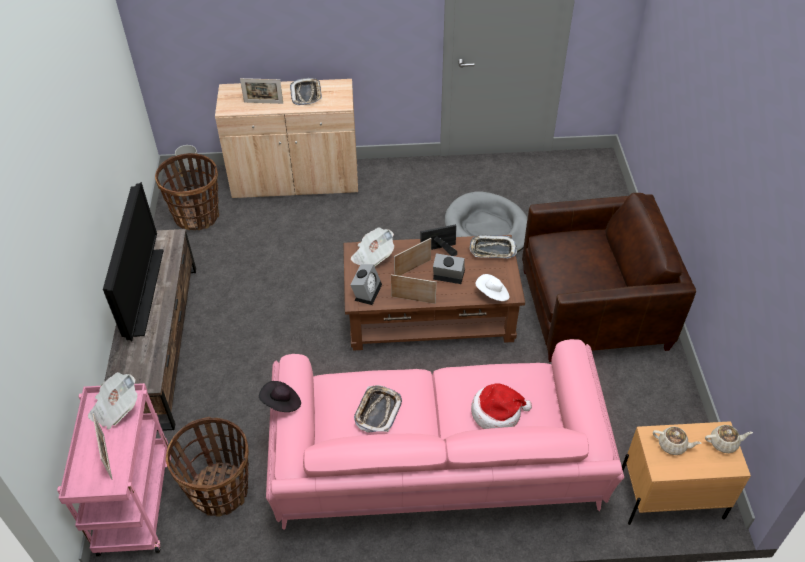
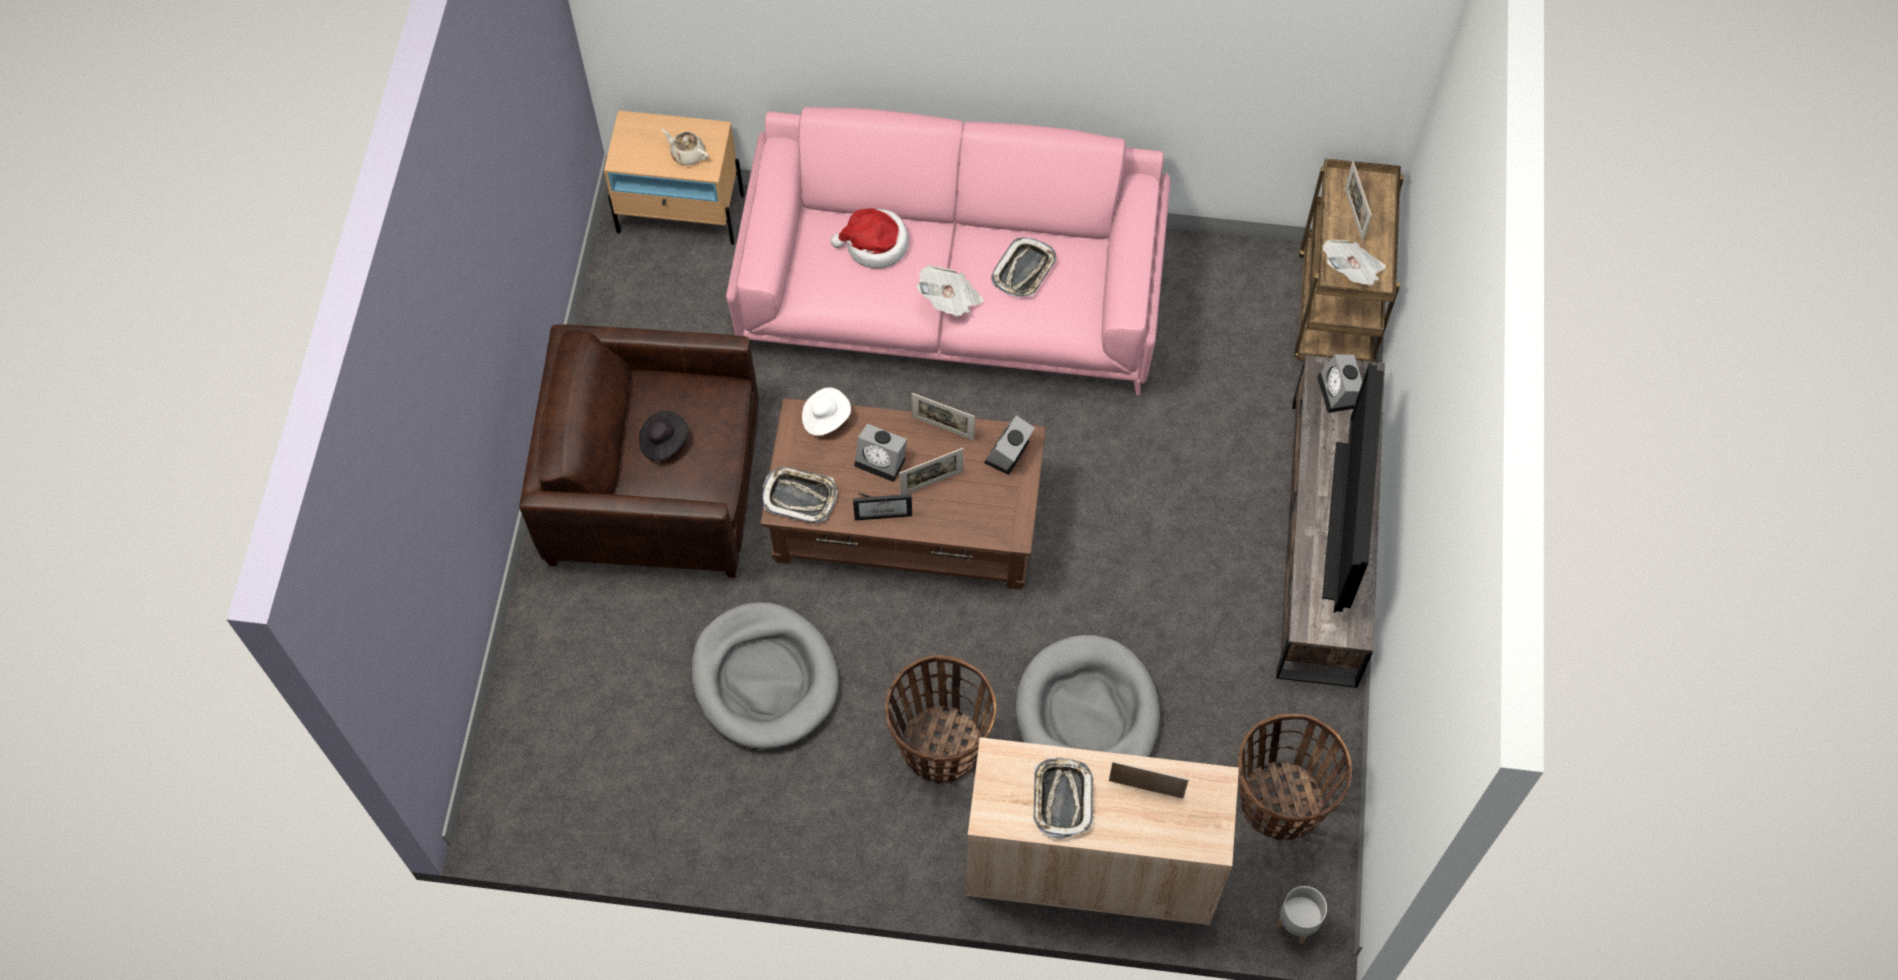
camera: 170 degrees left, 15 degrees up
(134, 503) = (1335, 313): pink cart -> brown cart
(138, 369) = (1338, 393): none -> alarm clock
(220, 490) = (1229, 311): basket -> basket (940, 746)
(281, 403) = (1145, 260): black hat -> black hat (663, 442)
(304, 237) = (1087, 715): none -> grey dog bed
(372, 257) = (988, 516): newspaper -> newspaper (950, 300)
(724, 443) = (627, 147): beige teapot -> none

